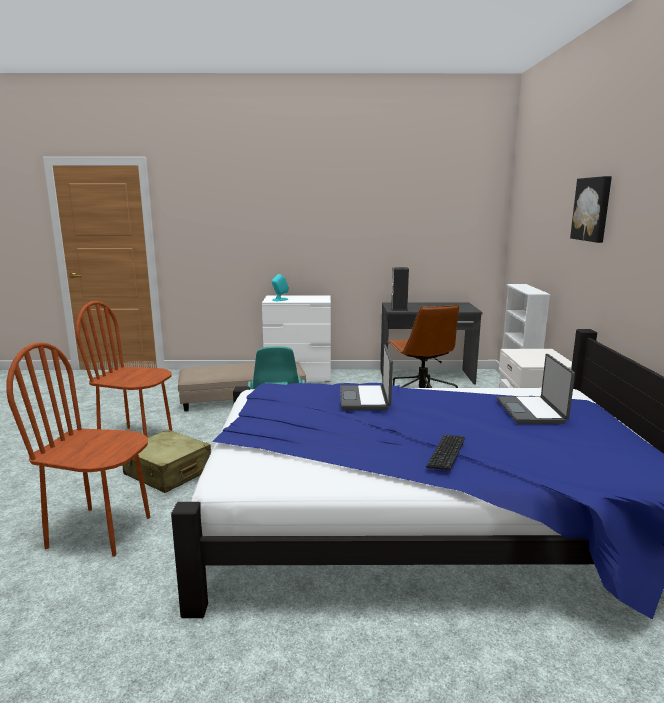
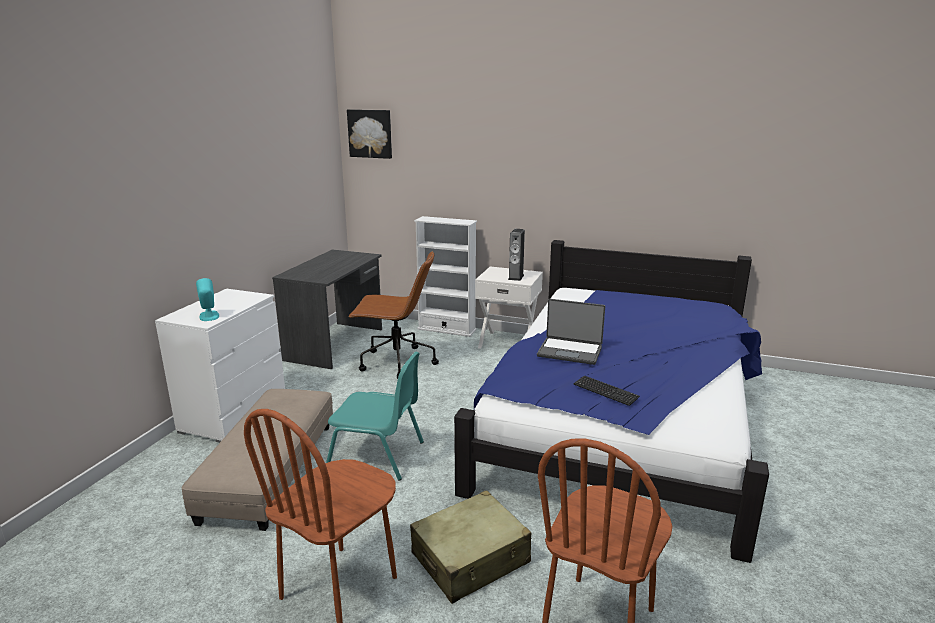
camera: 70 degrees left, 5 degrees up
(399, 310) = (325, 277): speaker -> speaker (516, 277)
(446, 453) = (692, 346): keyboard -> keyboard (605, 391)
(532, 411) = (617, 307): laptop -> none
(592, 209) = (527, 145): picture -> picture (370, 133)

